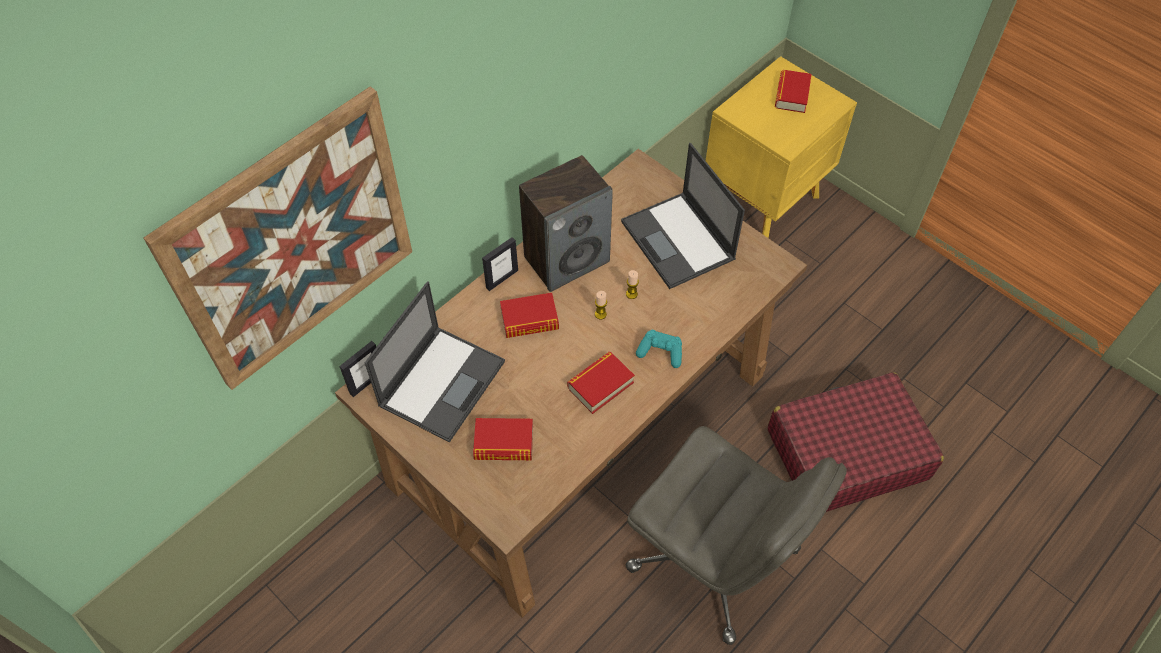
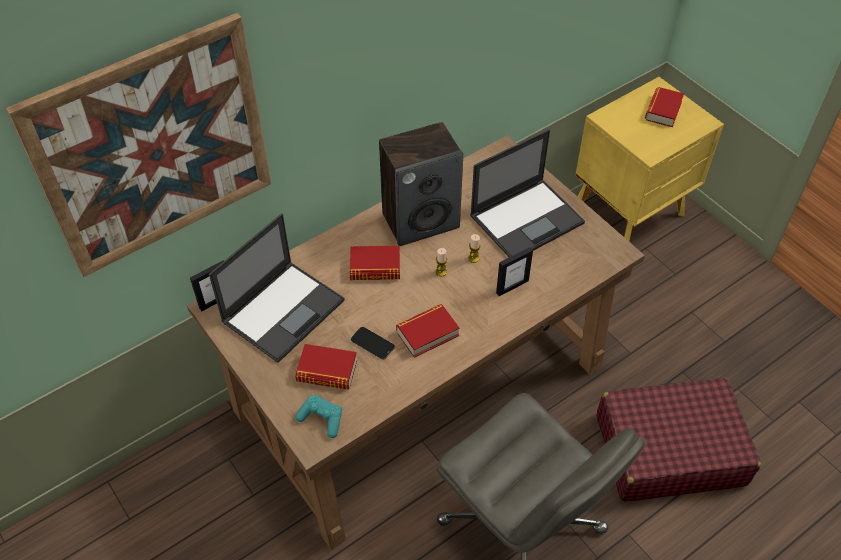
camera: 10 degrees right, 5 degrees down
(502, 279) = (358, 229): picture frame -> picture frame (512, 286)
(545, 405) = (372, 344): none -> phone
(660, 352) = (489, 313): turquoise game controller -> turquoise game controller (322, 419)
(679, 241) = (527, 218): laptop -> laptop turned 105 degrees counterclockwise

